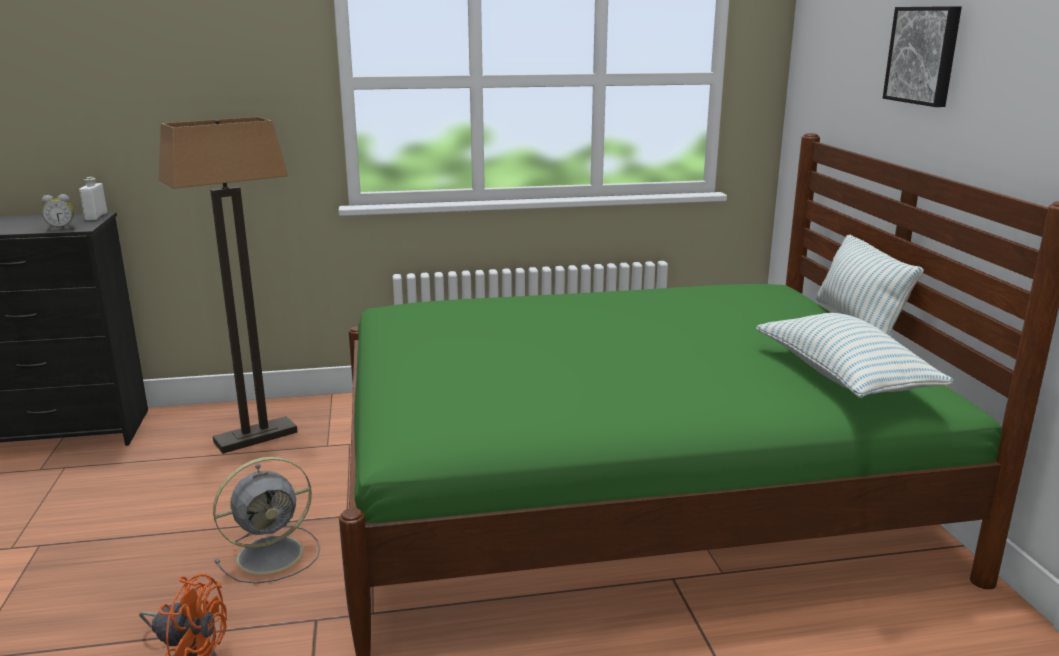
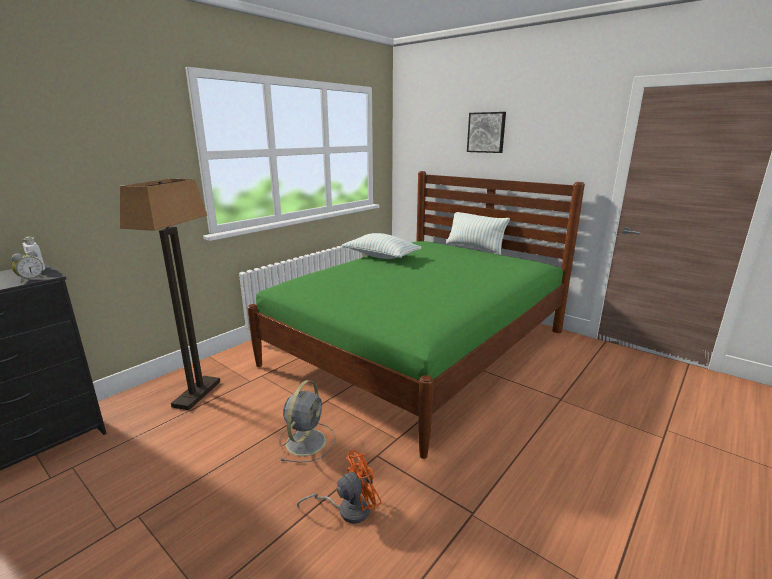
camera: 40 degrees left, 0 degrees up
(843, 377) = (511, 265): pillow -> pillow (381, 257)

